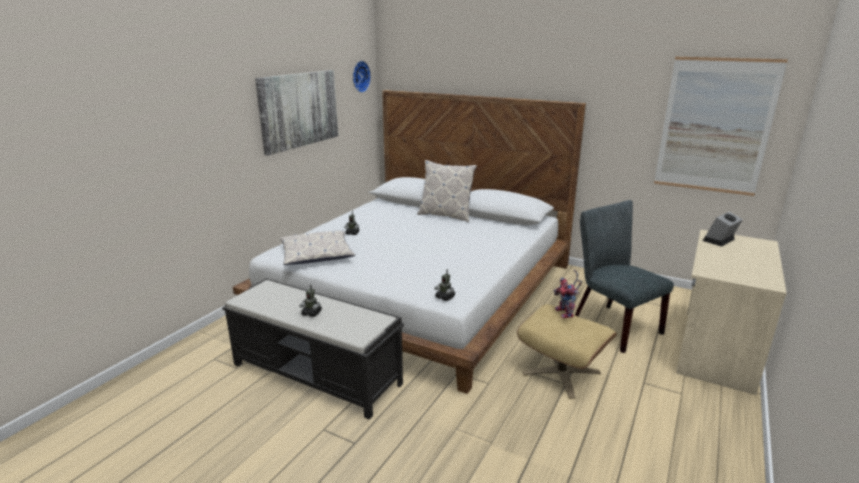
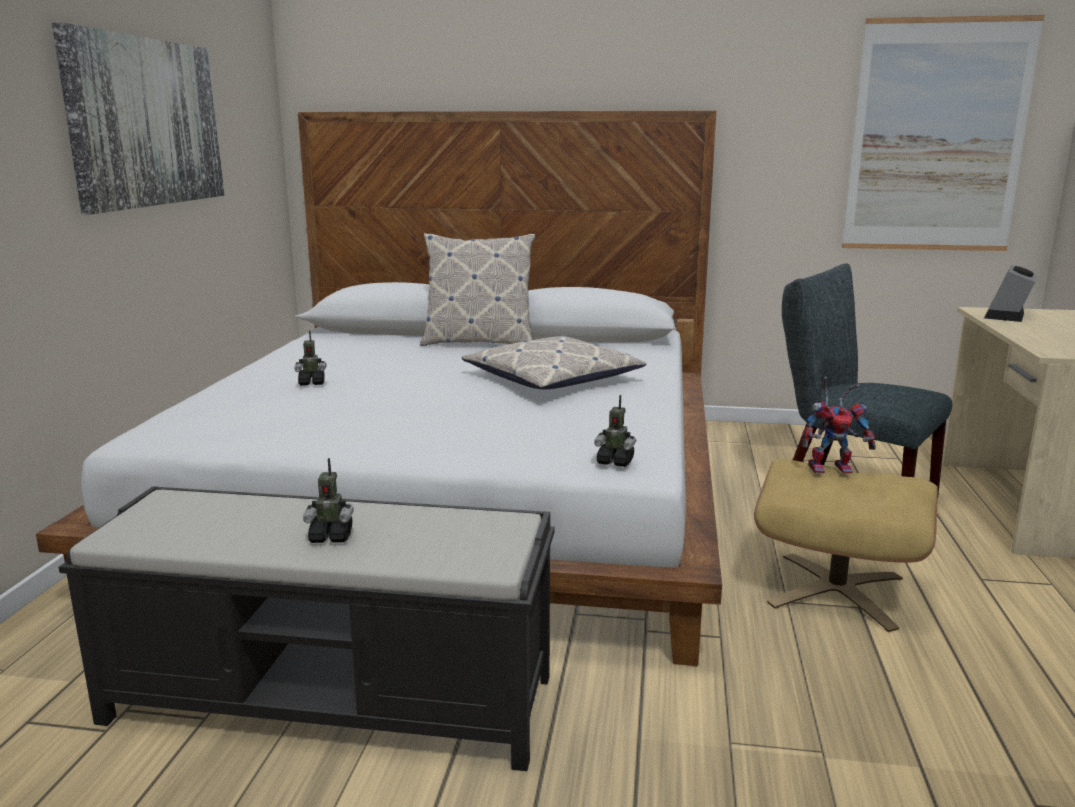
camera: 20 degrees left, 5 degrees down
(317, 254) = (257, 426): pillow -> pillow (552, 378)
(359, 76) = (251, 78): wall clock -> none
(566, 313) = (832, 468): toy robot -> toy robot turned 60 degrees counterclockwise

